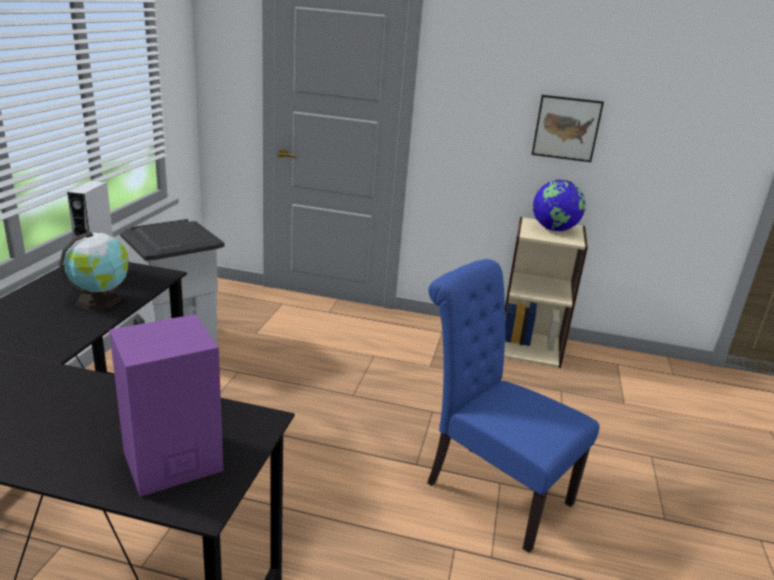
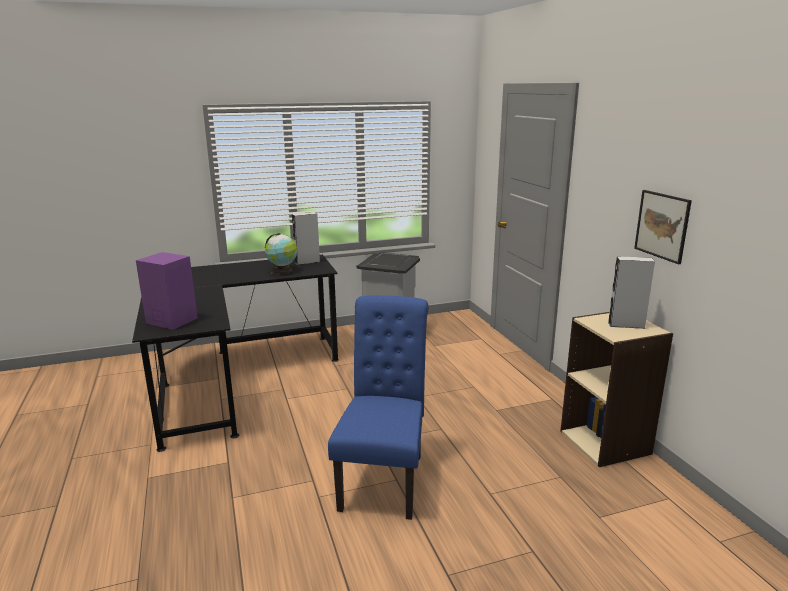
camera: 60 degrees right, 5 degrees down
(554, 229) = (626, 325): globe -> grey speaker

